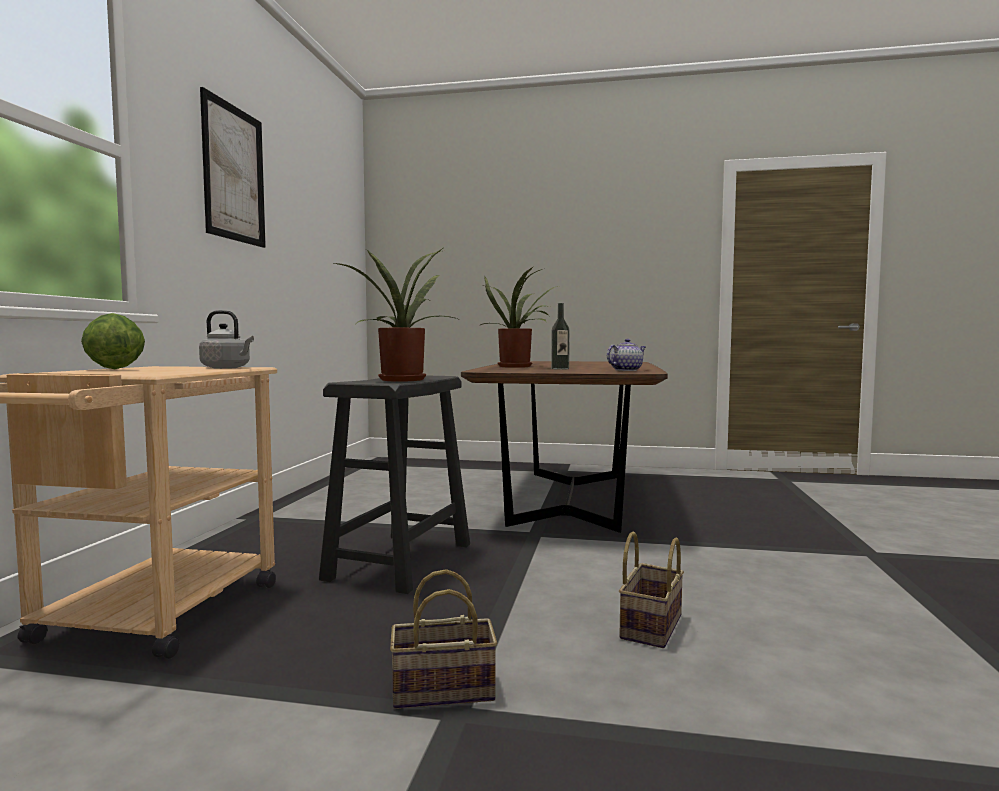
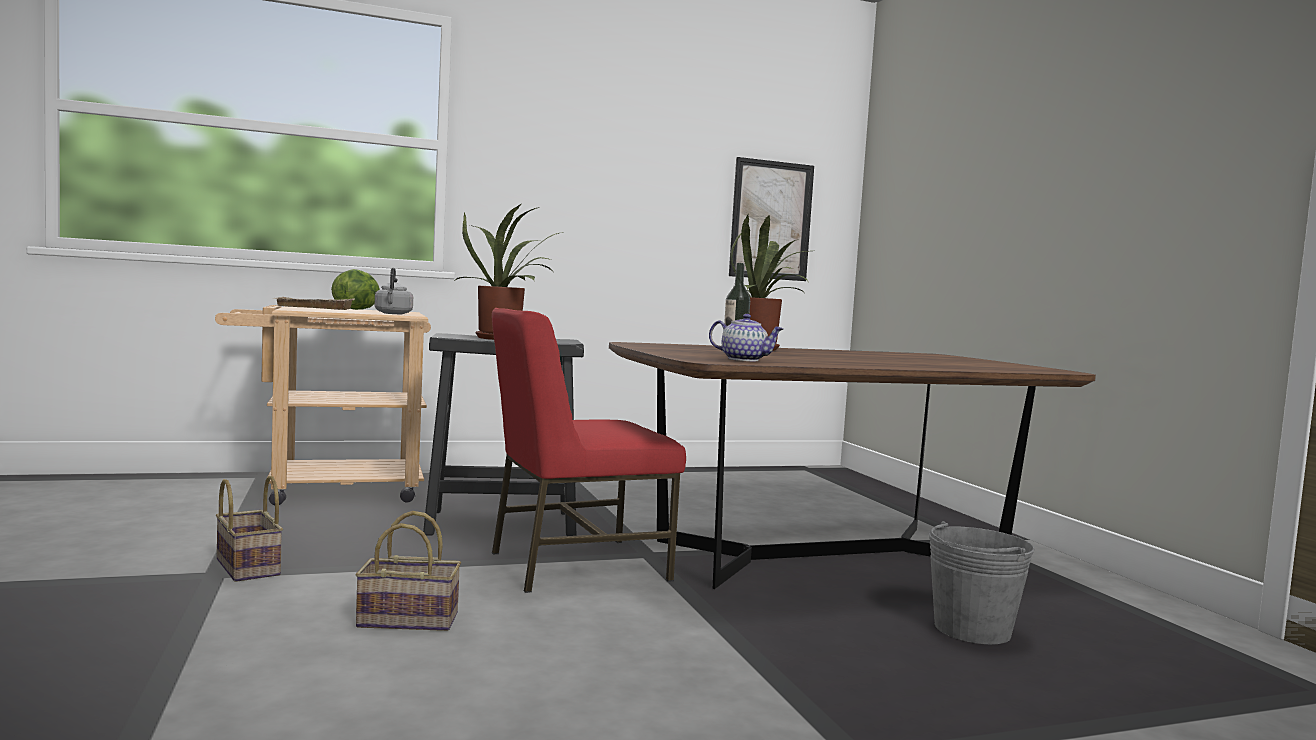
camera: 60 degrees right, 0 degrees up
(136, 370) = (312, 308): none -> beige tray
(234, 174) = (585, 140): picture -> picture (771, 220)
(545, 556) = (575, 565): none -> red chair
(706, 502) = (972, 630): none -> grey bucket

